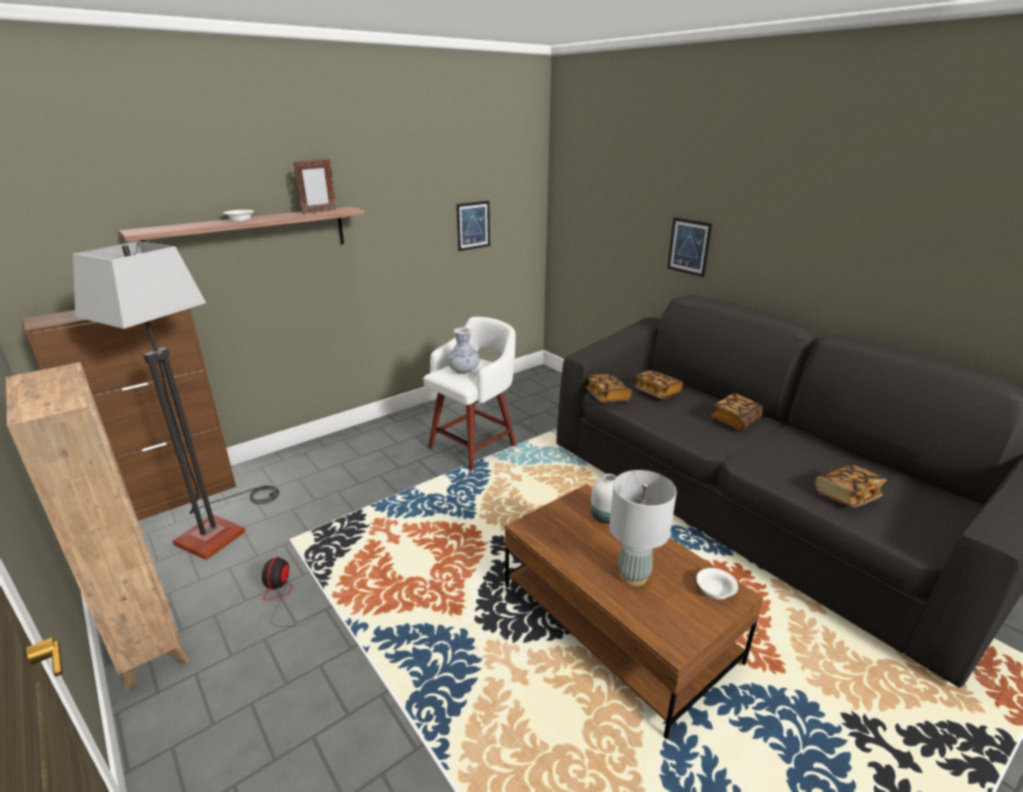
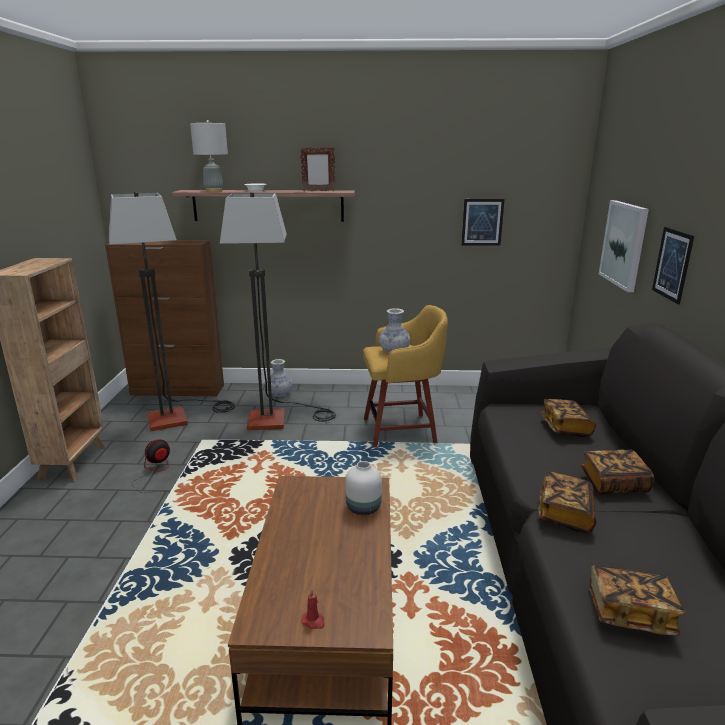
camera: 40 degrees right, 5 degrees down
(309, 456) = (279, 393): none -> vase
(346, 481) = (280, 418): none -> floor lamp
(474, 445) = (402, 430): white stool -> yellow stool
(607, 397) = (502, 413): book -> book (565, 514)
(618, 233) = (624, 244): none -> picture
(633, 576) = (309, 560): grey table lamp -> grey table lamp (214, 191)
(701, 614) = (313, 621): none -> red candle
(716, 590) = (358, 614): white bowl -> none

